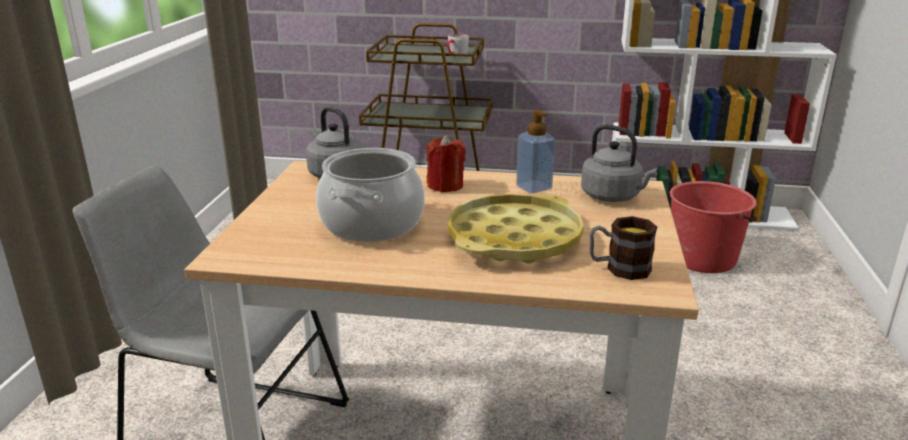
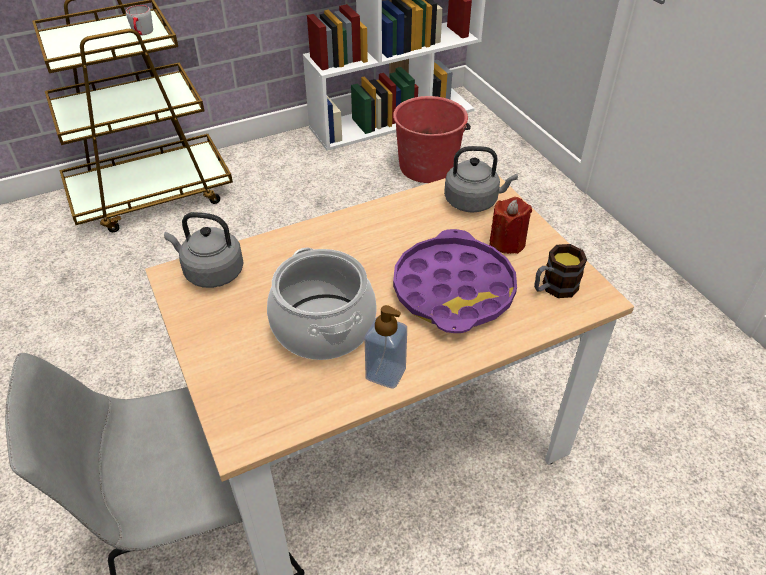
camera: 35 degrees left, 20 degrees up
(445, 185) = (331, 245): red candle -> red candle (507, 242)
(514, 239) = (453, 289): yellow tray -> purple tray
(534, 187) = (405, 215): soap dispenser -> soap dispenser (385, 373)

